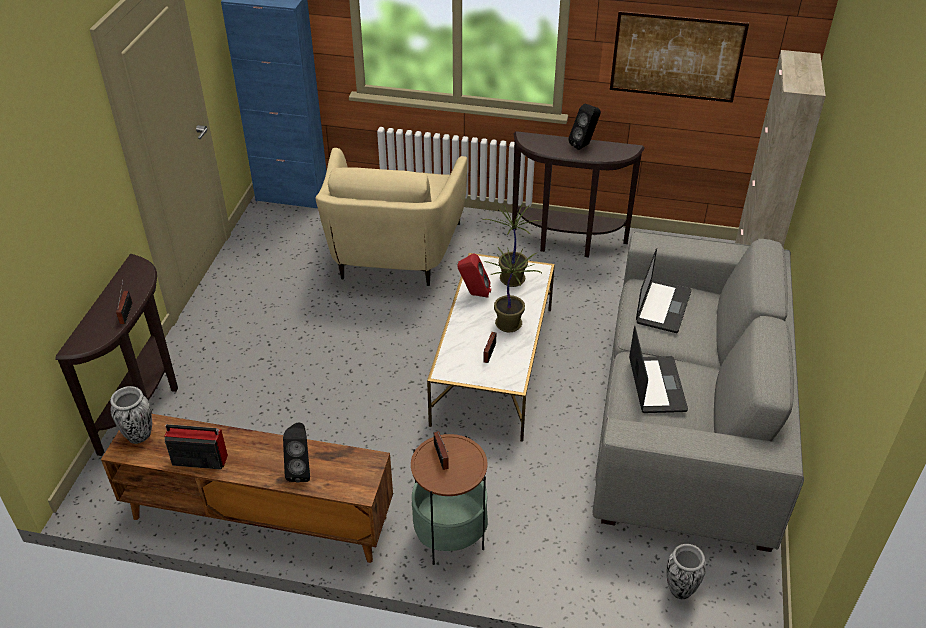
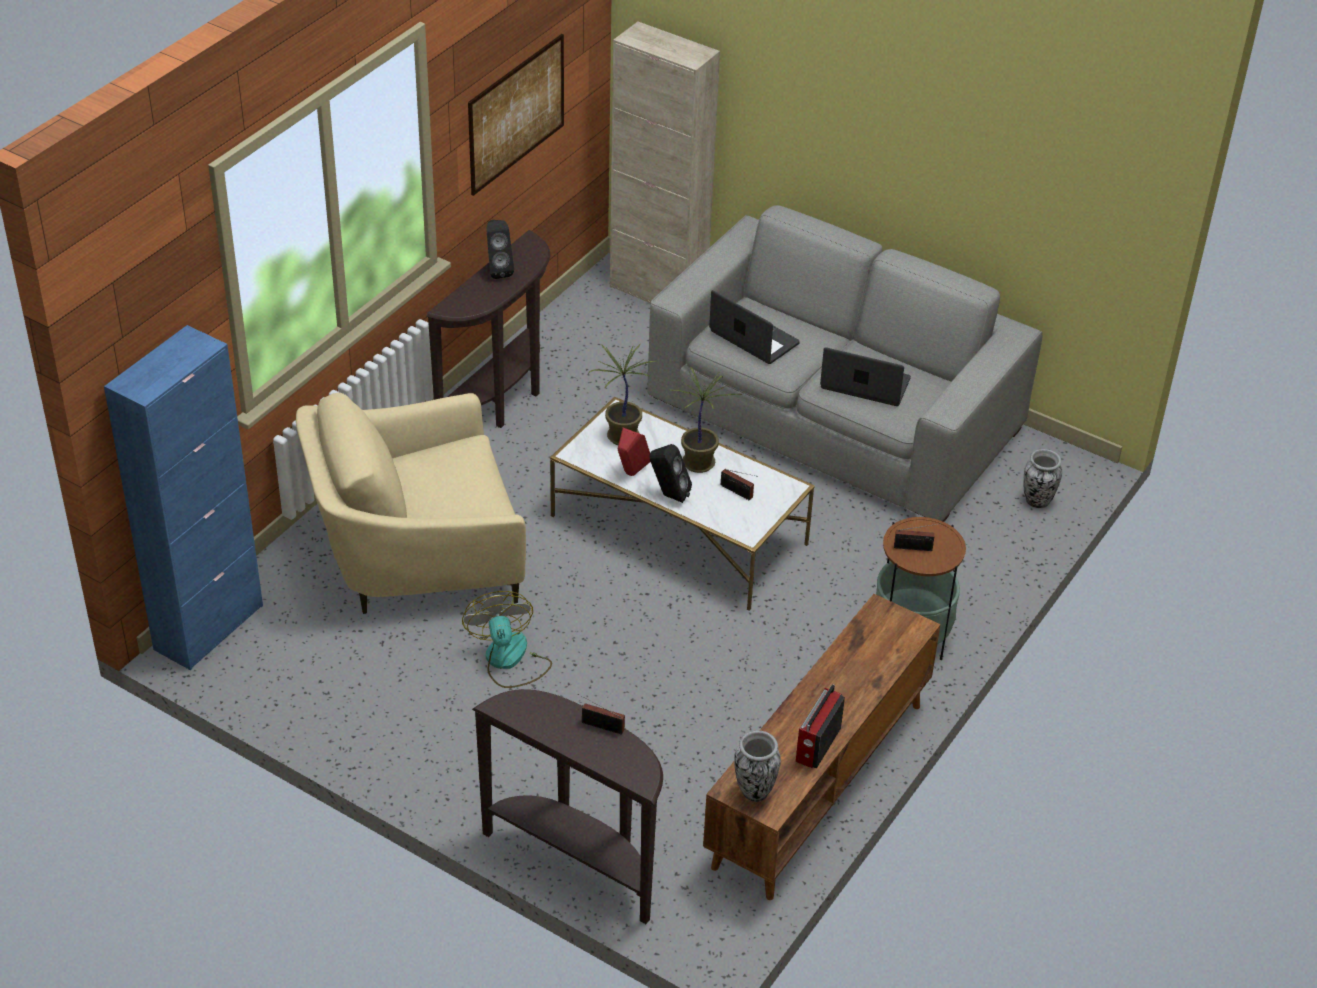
camera: 70 degrees left, 0 degrees up
(301, 470) = (868, 665): black speaker -> black speaker (668, 495)
(319, 320) = (509, 660): none -> fan
(393, 253) = (416, 558): beige armchair -> beige armchair turned 135 degrees clockwise

